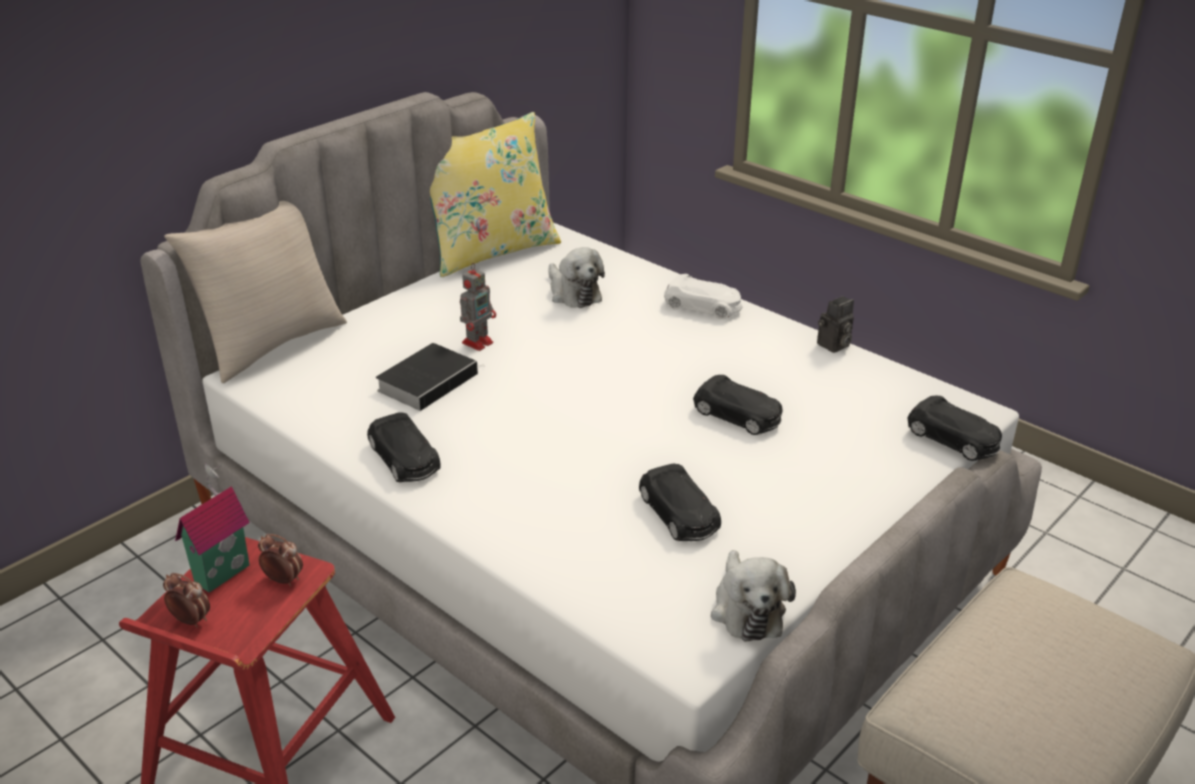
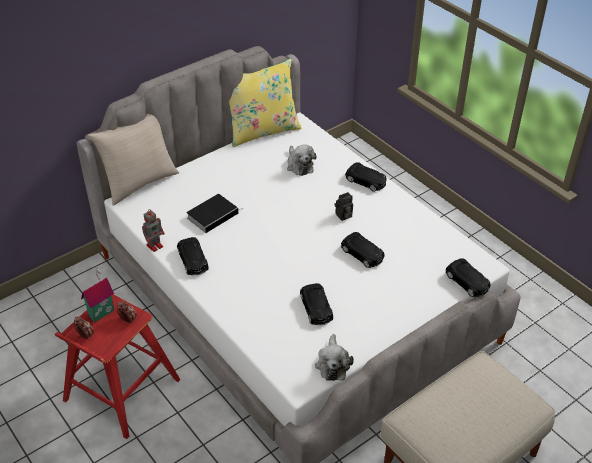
camera: 10 degrees right, 10 degrees up
(478, 342) = (243, 193): toy robot -> toy robot (155, 245)
(703, 306) = (366, 181): white toy car -> black toy car
(833, 346) = (427, 215): camera -> camera (343, 216)

